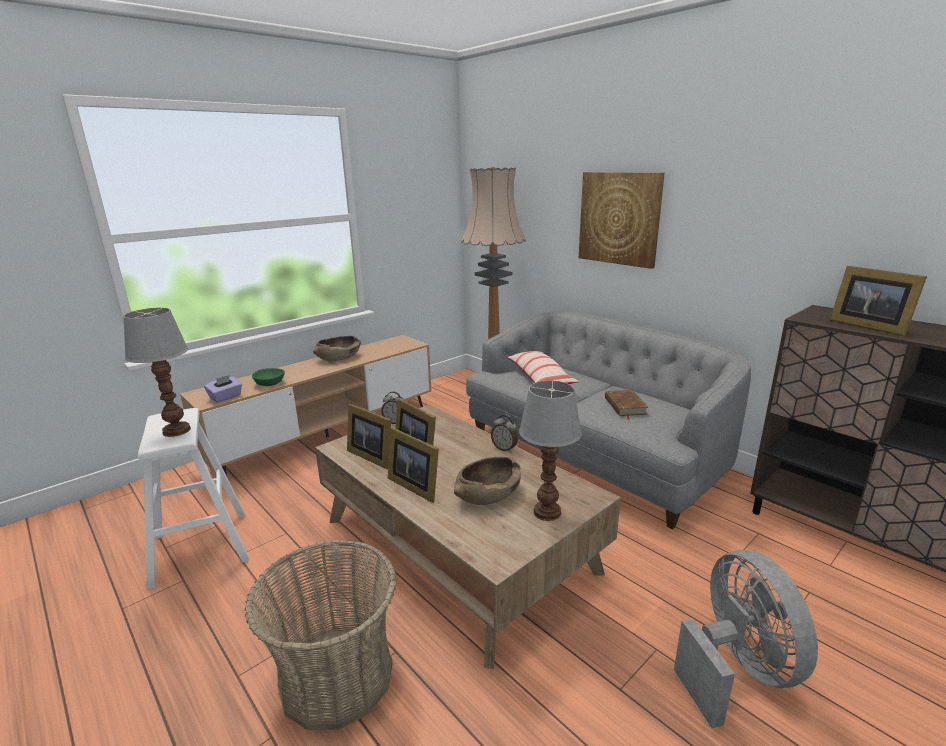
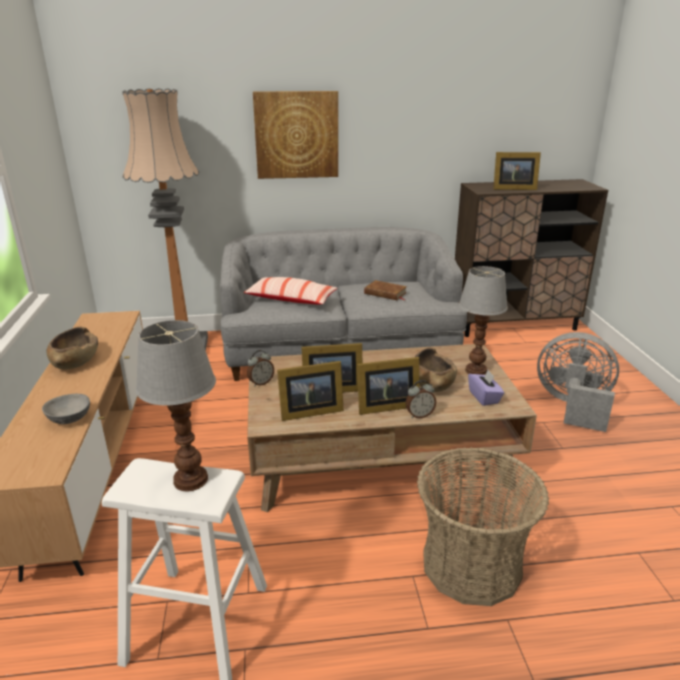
camera: 55 degrees left, 5 degrees up
(226, 397) = (55, 456): purple tissue box -> purple tissue box (484, 397)
(269, 384) = (69, 418): green bowl -> grey bowl
(504, 448) = (376, 354): alarm clock -> alarm clock (419, 415)

